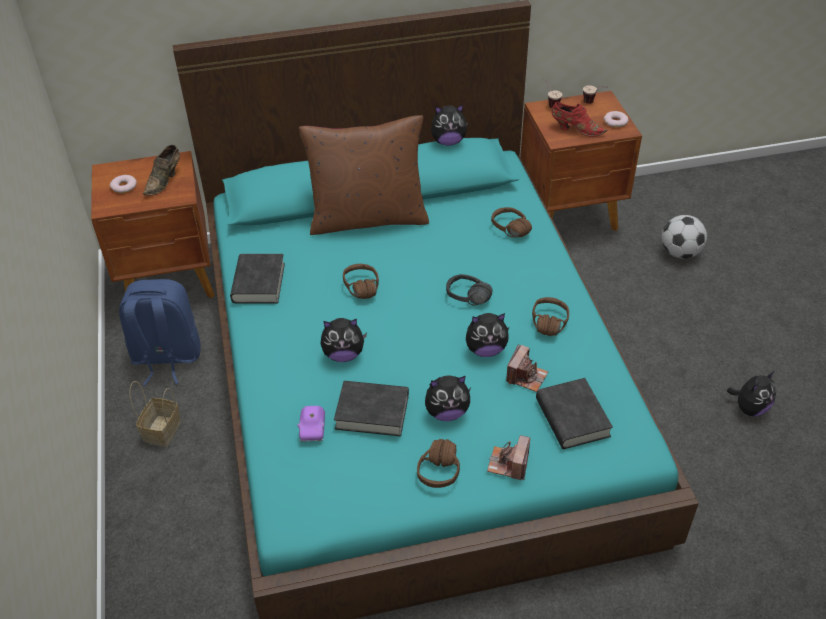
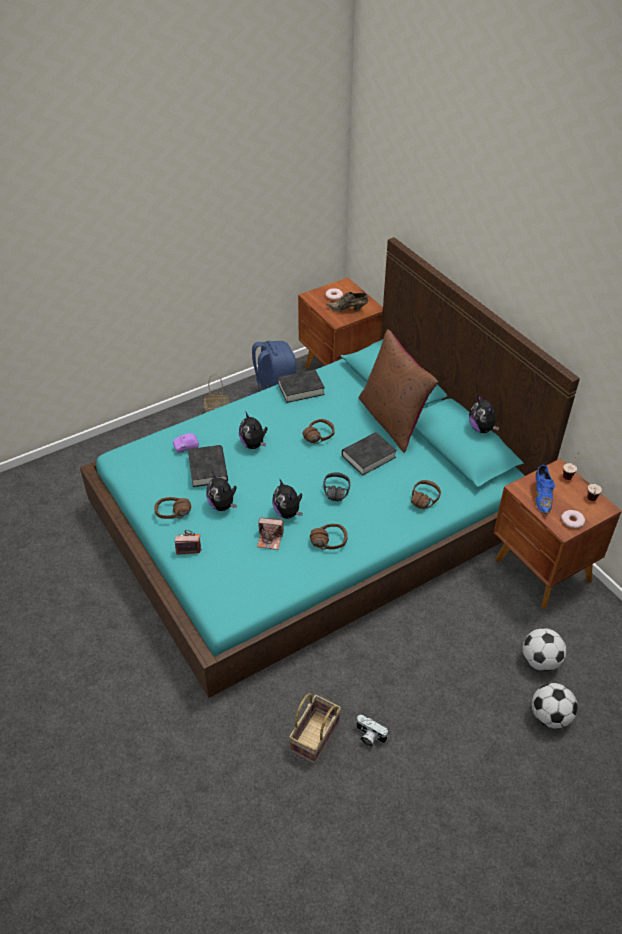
camera: 70 degrees right, 0 degrees up
(572, 418) = (240, 571): black book -> black book (368, 456)
(575, 129) = (542, 496): red shoe -> blue shoe
(744, 267) = (550, 716): none -> football
(746, 456) = (315, 739): none -> basket
(749, 408) = (369, 736): plush toy -> camera

